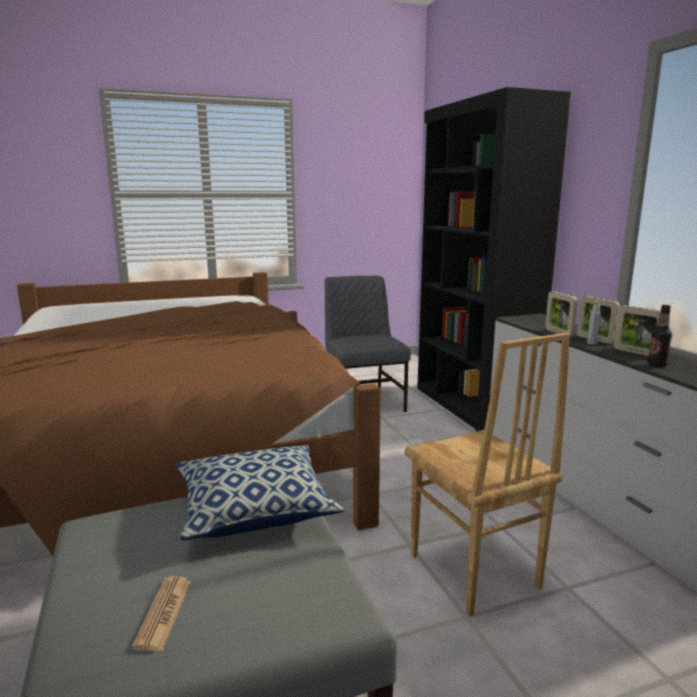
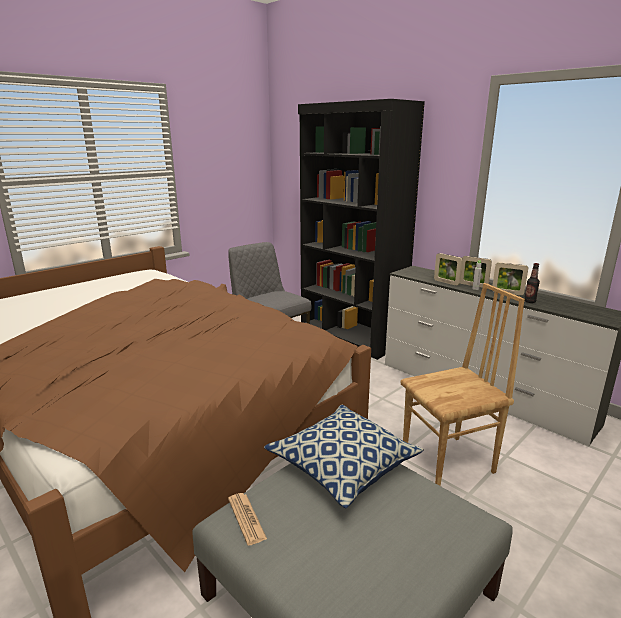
camera: 25 degrees left, 5 degrees up
(163, 613) = (372, 567): newspaper -> newspaper (246, 518)
(472, 572) = (449, 463): brown chair -> brown chair turned 60 degrees counterclockwise

